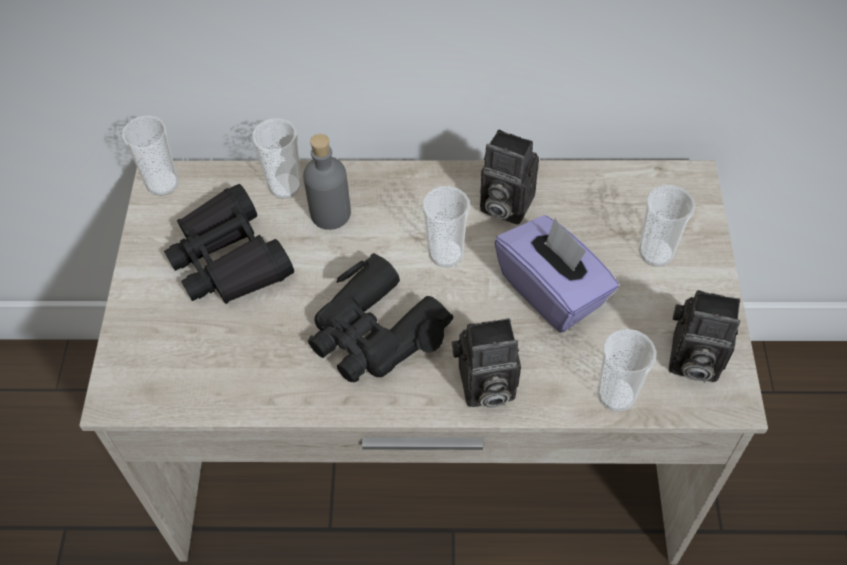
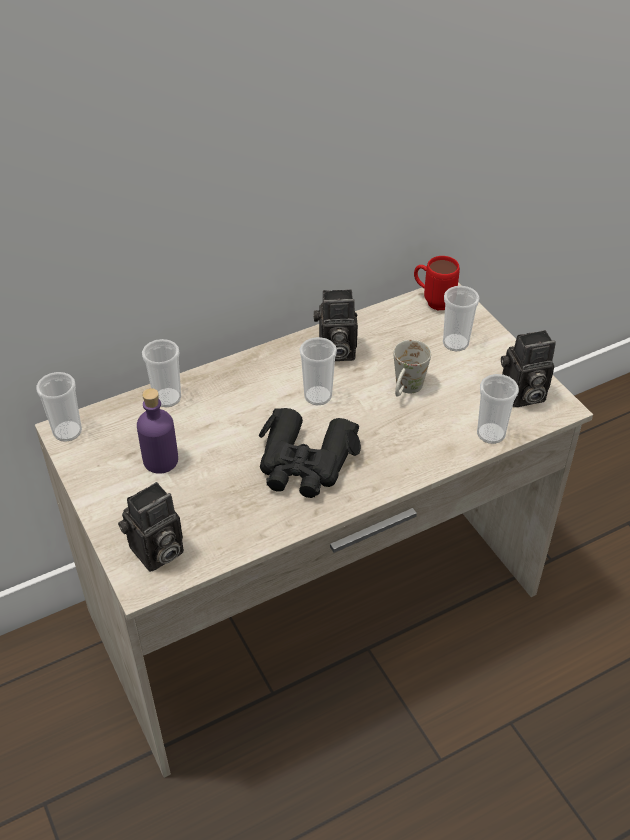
camera: 30 degrees left, 10 degrees down
(229, 259) = (161, 460): black binoculars -> purple bottle
(330, 214) = (216, 403): grey bottle -> none
(484, 387) = (404, 464): camera -> camera (156, 553)
(552, 291) = (406, 390): purple tissue box -> white mug
(665, 184) = (433, 301): none -> red mug

